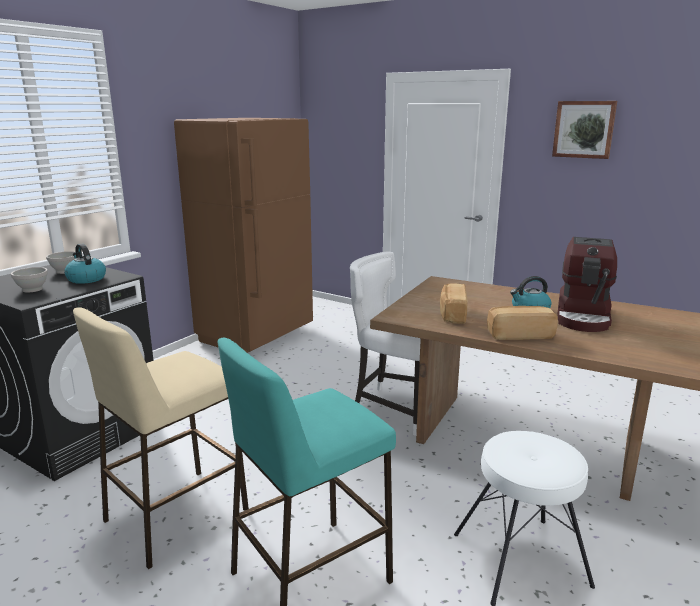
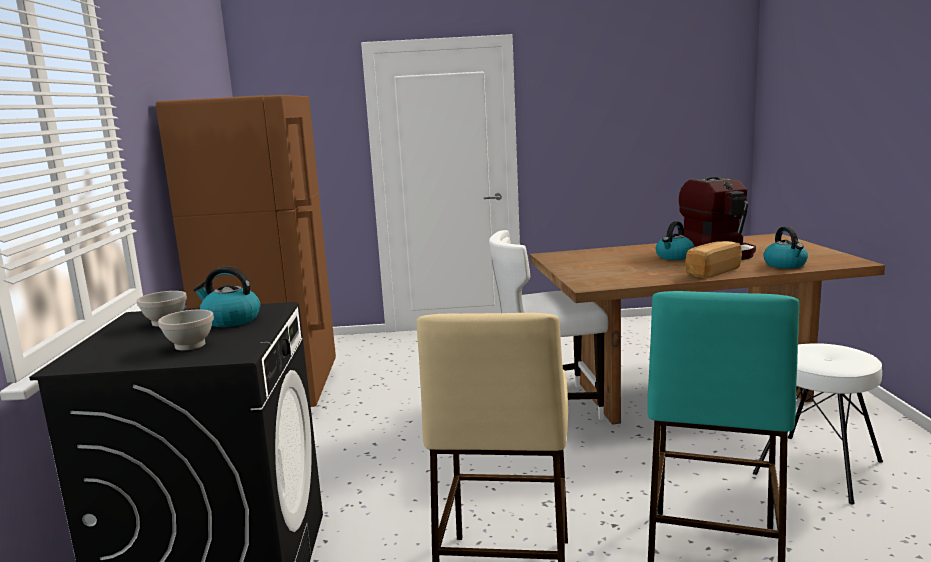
camera: 35 degrees left, 5 degrees down
(452, 314) = (628, 273): bread -> none
(584, 129) = (594, 91): picture -> none
(607, 349) = (785, 265): none -> kettle

